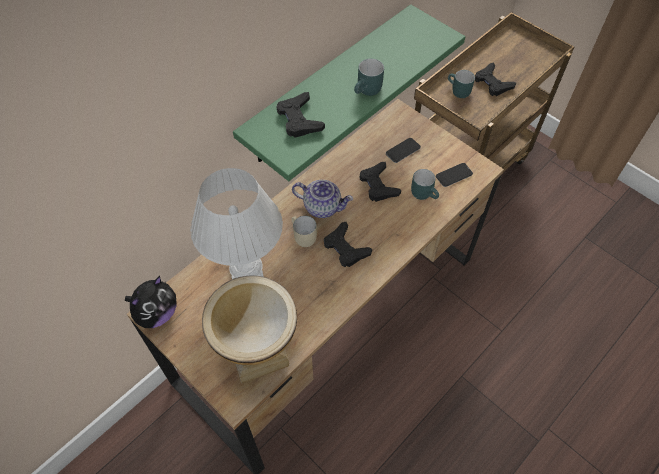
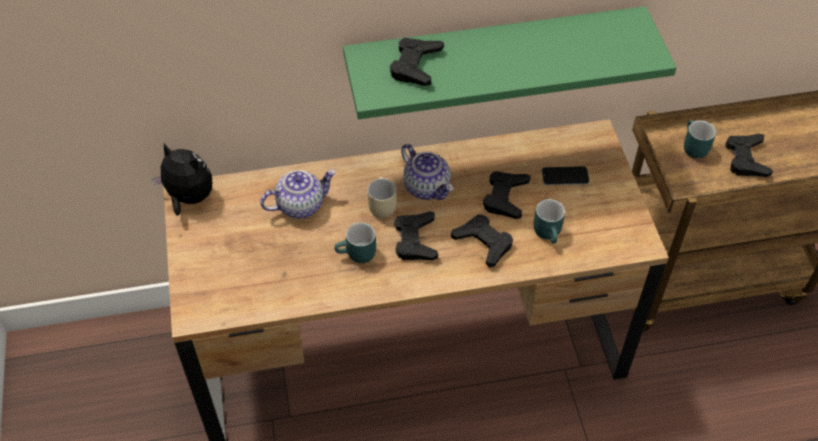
camera: 35 degrees right, 5 degrees down
(157, 313) = (188, 198): plush toy -> plush toy turned 135 degrees counterclockwise
(246, 269) = (300, 205): white table lamp -> teapot
(258, 352) = (248, 286): vase -> none
(368, 91) = (511, 72): turquoise mug -> turquoise mug (357, 256)
(390, 224) = (483, 243): none -> black game controller
(454, 175) = (601, 232): phone -> none

